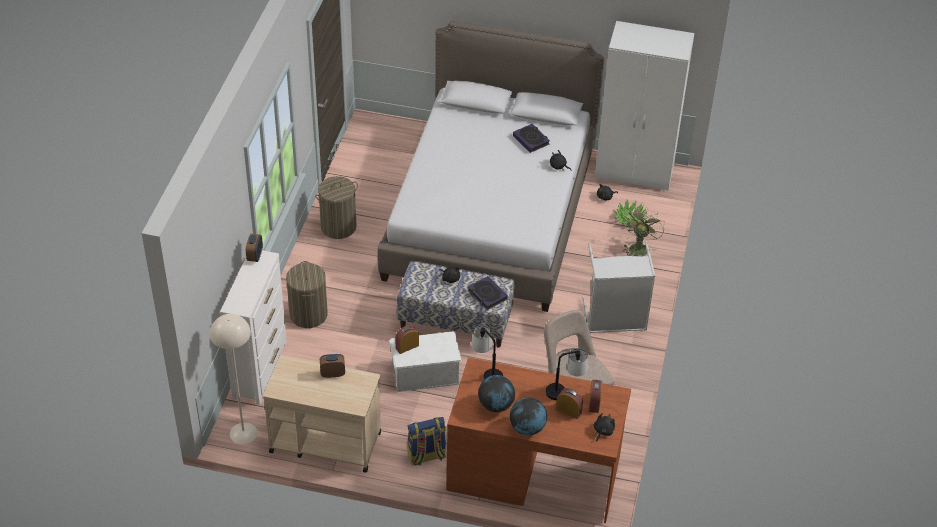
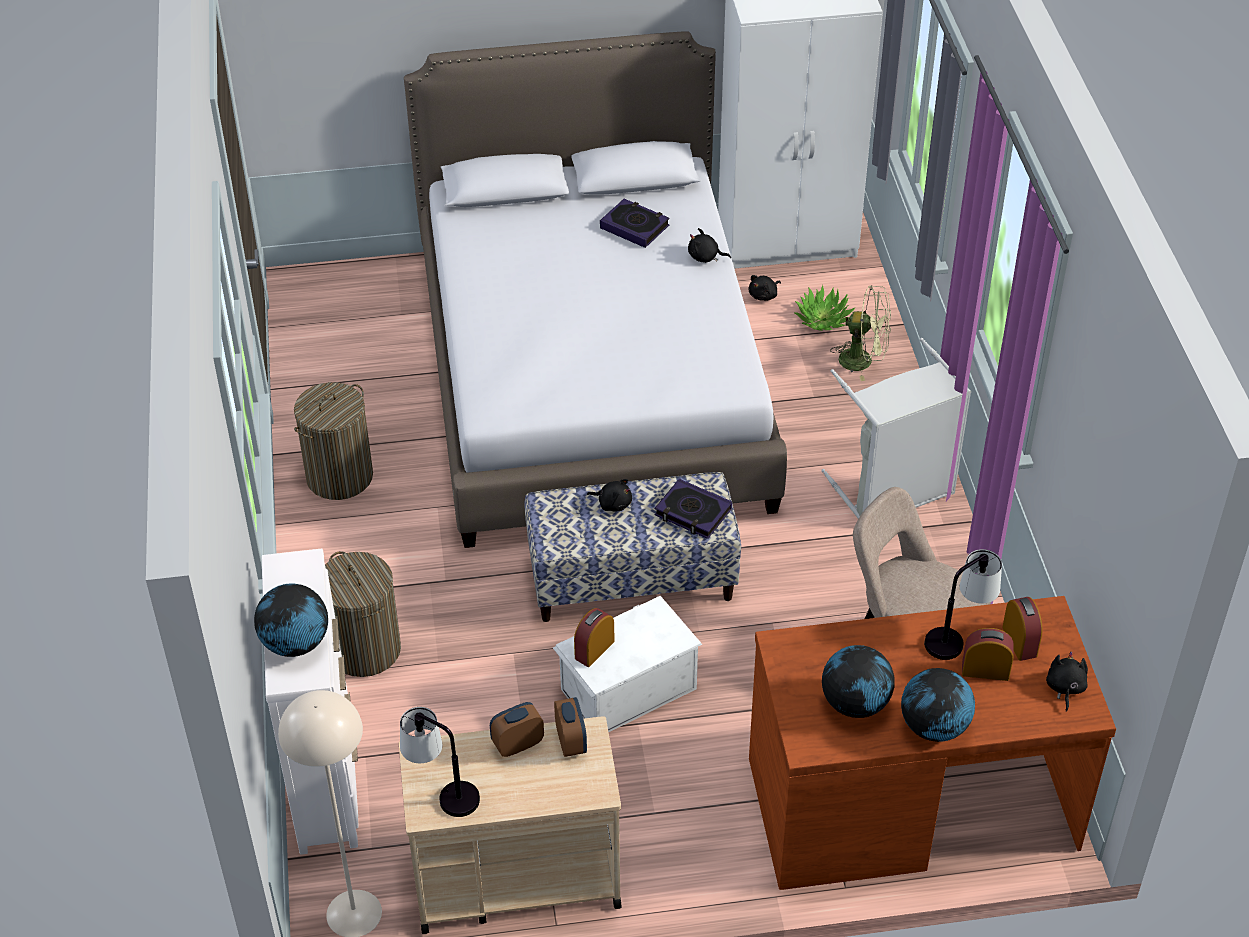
camera: 20 degrees left, 0 degrees up
(244, 293) = (295, 644): none -> globe
(255, 256) = (280, 567): alarm clock -> alarm clock (571, 742)
(426, 456) = (710, 838): backpack -> none
(486, 372) = (803, 648): table lamp -> table lamp (442, 793)
(639, 247) = (863, 360): green fan -> green fan turned 105 degrees clockwise

